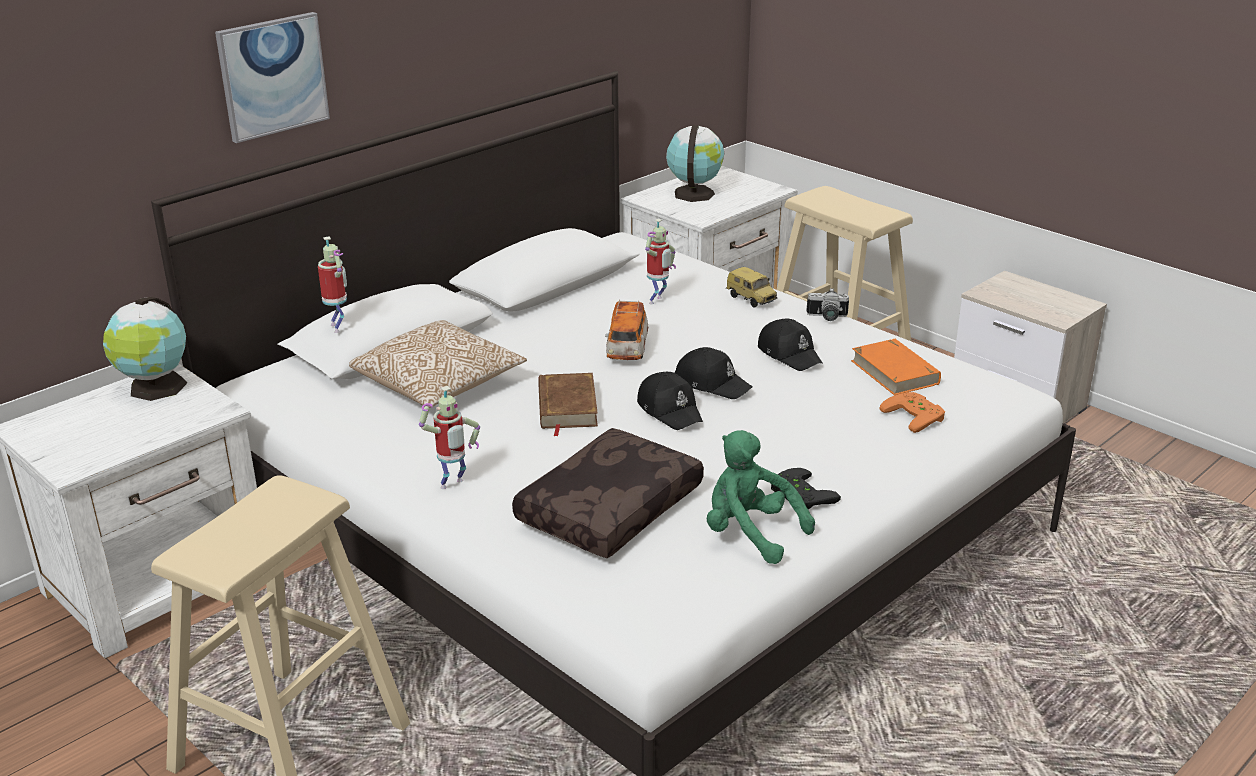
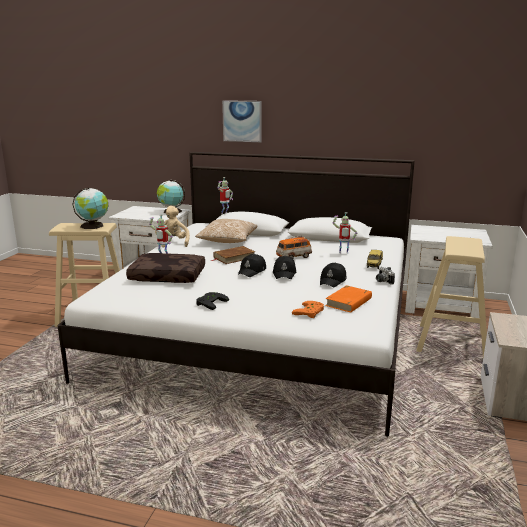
camera: 60 degrees right, 10 degrees down
(364, 452) = (172, 243): none -> beige plush toy
(694, 193) = (443, 232): globe -> globe (93, 226)
(750, 533) = (172, 300): green plush toy -> none

